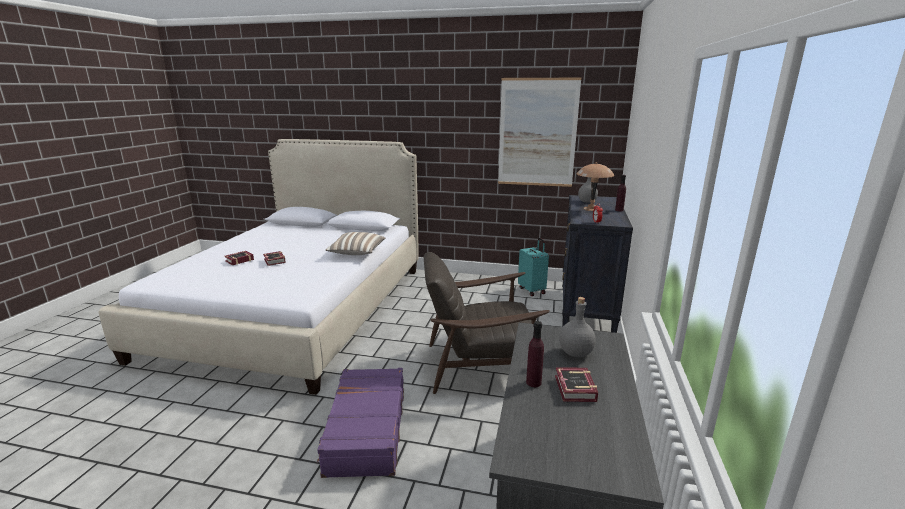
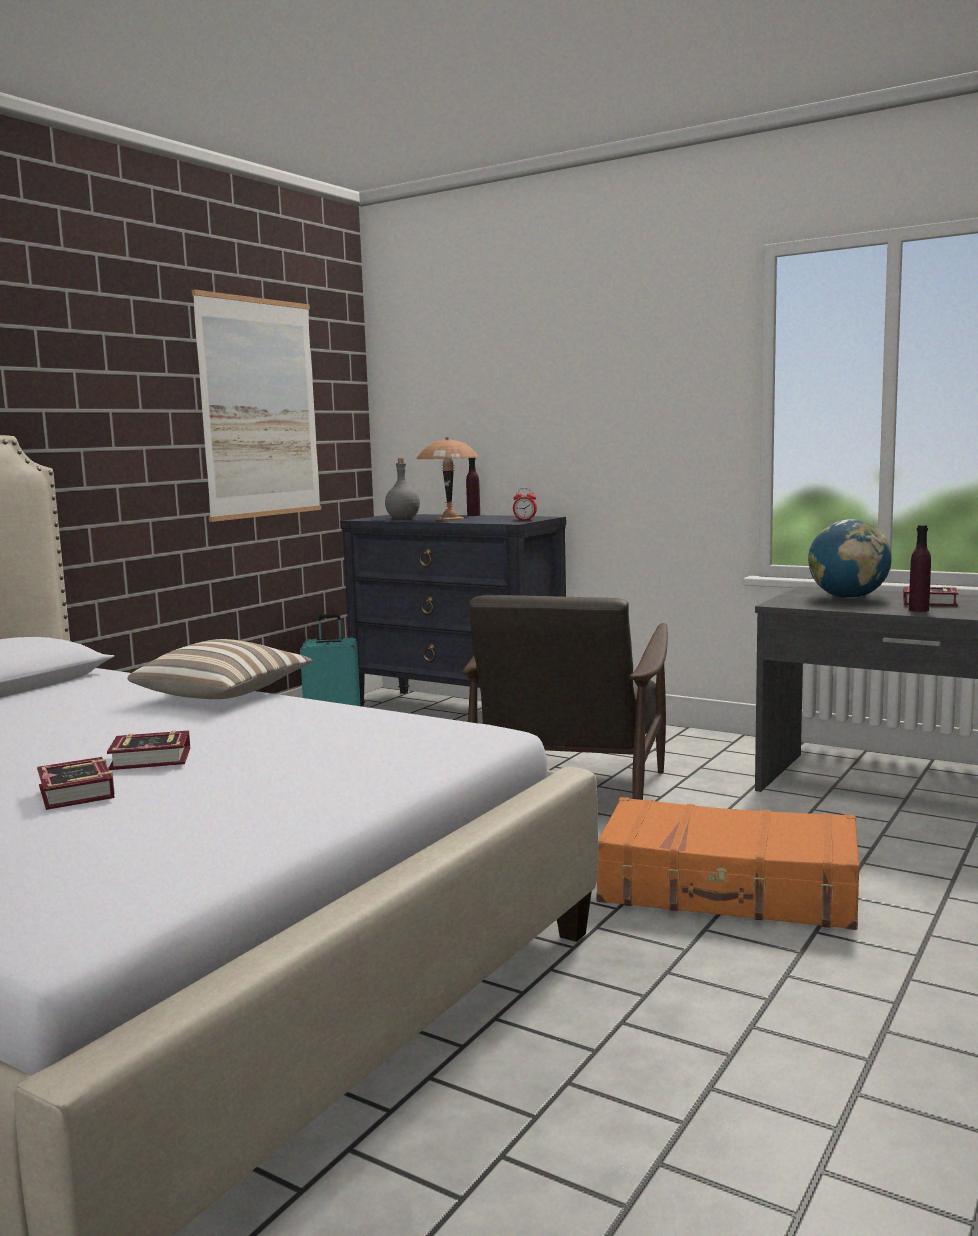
camera: 70 degrees left, 10 degrees down
(366, 430) = (728, 890): purple suitcase -> orange suitcase
(575, 353) = (848, 597): grey bottle -> globe

